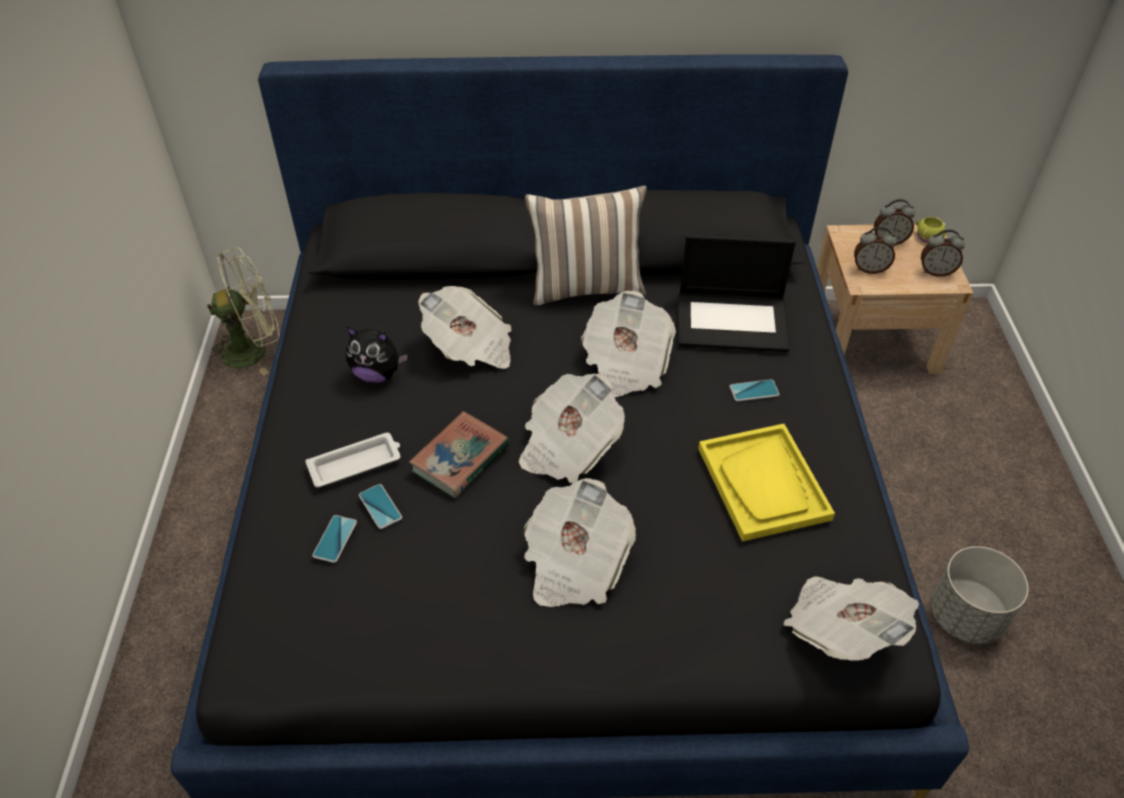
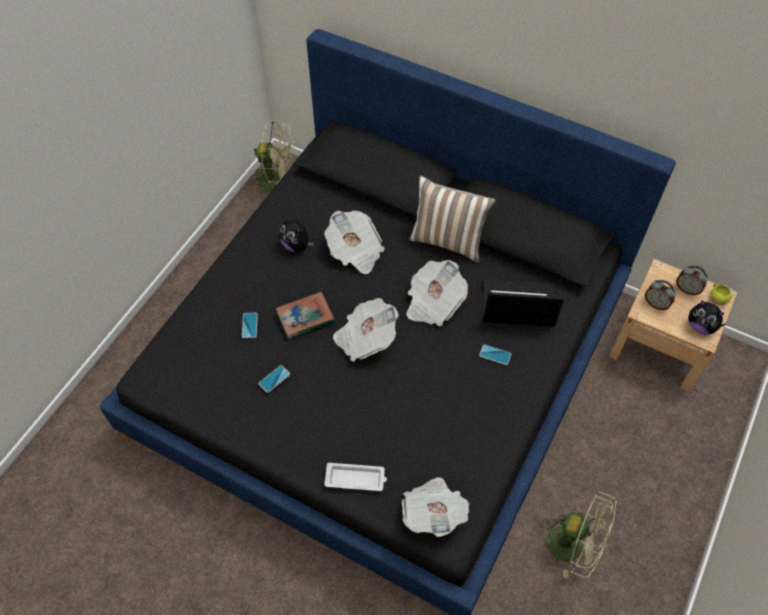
camera: 30 degrees right, 10 degrees up
(335, 539) = (218, 332): phone -> phone (274, 379)
(356, 463) = (254, 295): white tray -> white tray (356, 478)
(574, 563) = (324, 405): newspaper -> none
(733, 321) = (517, 304): laptop -> laptop turned 150 degrees clockwise
(763, 483) = (455, 413): yellow tray -> none
(936, 272) = (701, 326): alarm clock -> plush toy
(964, 616) = (573, 546): grey planter -> green fan

